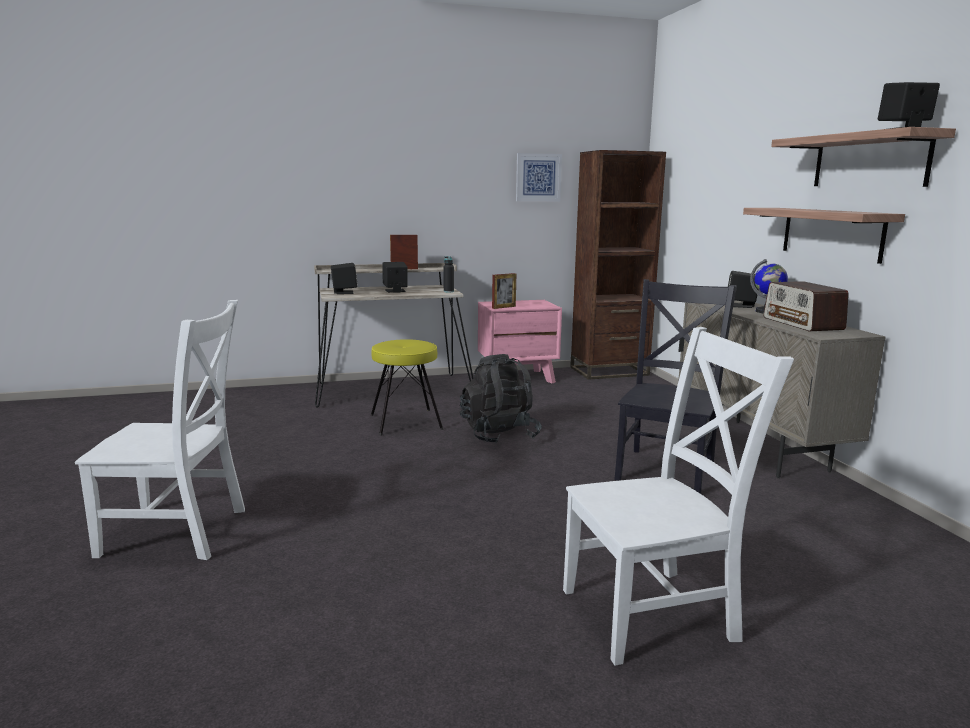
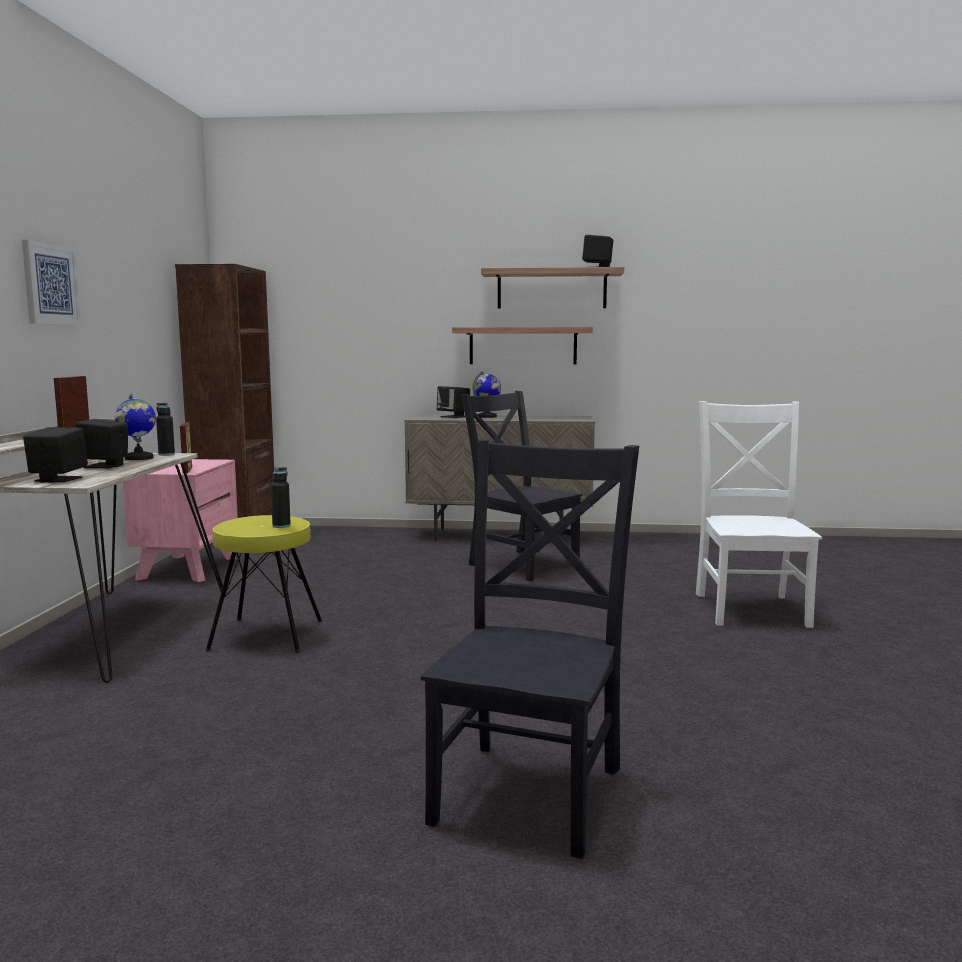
camera: 70 degrees left, 5 degrees down
(180, 533) = (531, 790): white chair -> black chair
(396, 349) = (281, 526): none -> black bottle
(428, 290) = (138, 458): none -> globe
(499, 435) = (373, 600): black backpack -> none
(538, 177) = (147, 294): picture -> picture (50, 284)
(802, 324) = (540, 418): radio -> none

